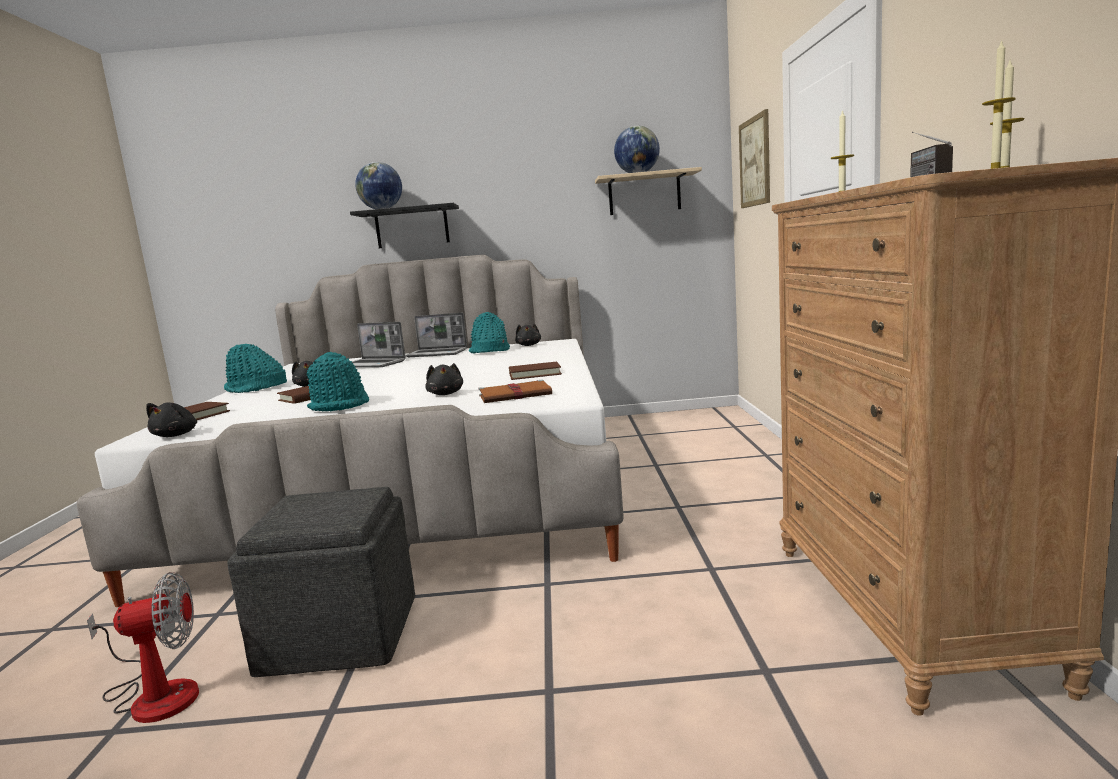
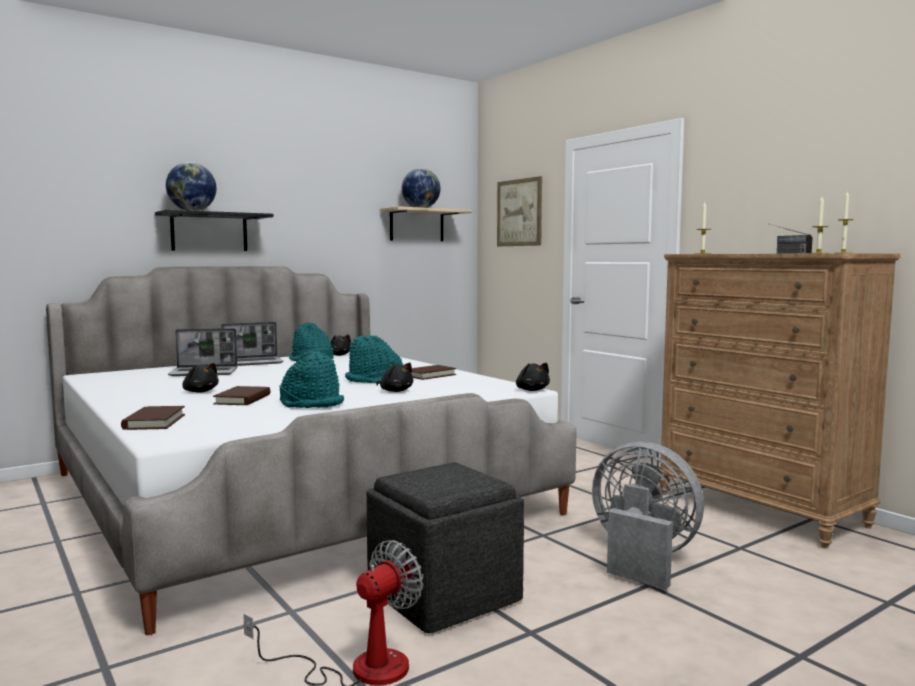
camera: 35 degrees left, 5 degrees down
(176, 435) = (204, 435): black plush toy -> black plush toy (531, 390)
(256, 388) = (128, 397): turquoise hat -> turquoise hat (374, 380)
(516, 395) = (467, 389): brown book -> none
(603, 648) = (642, 558): none -> grey fan

